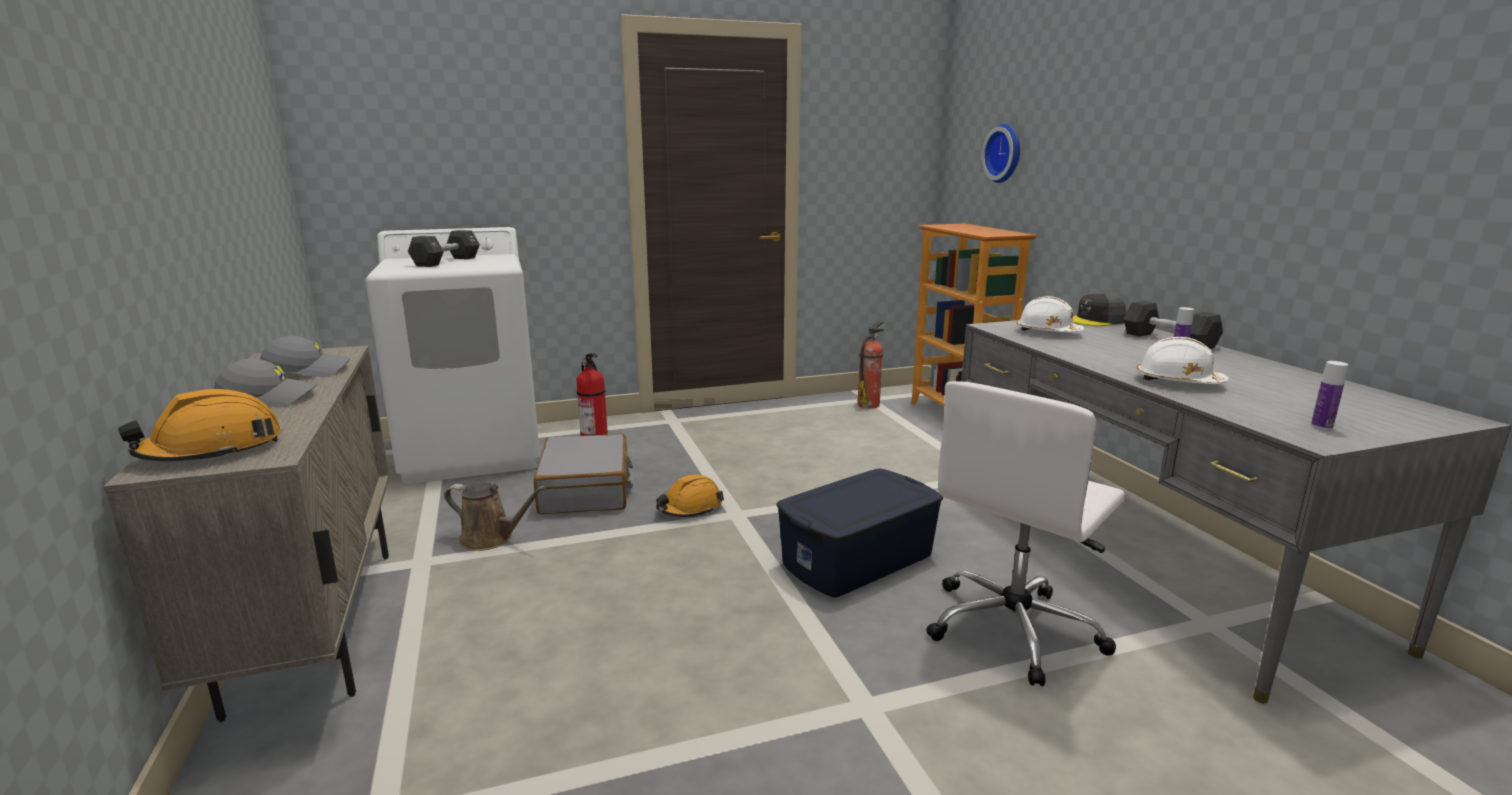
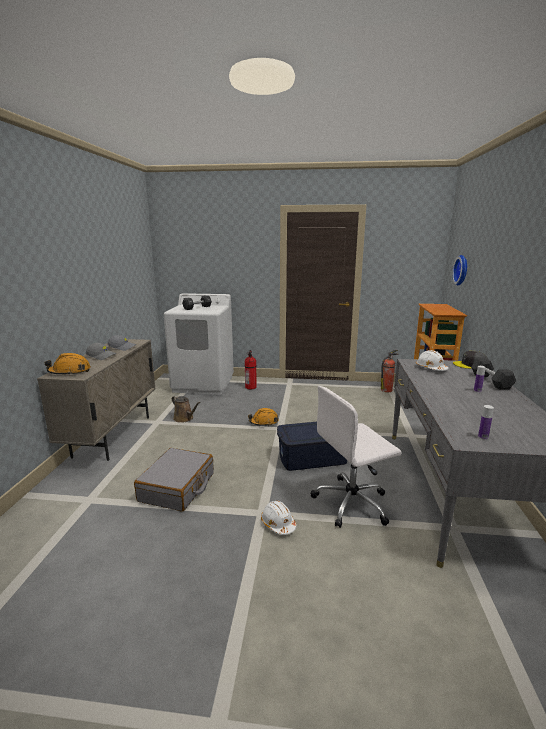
camera: 25 degrees right, 0 degrees up
(586, 490) = (231, 406): grey suitcase -> grey suitcase (177, 487)
(1178, 382) = (450, 403): white hard hat -> white hard hat (278, 524)

